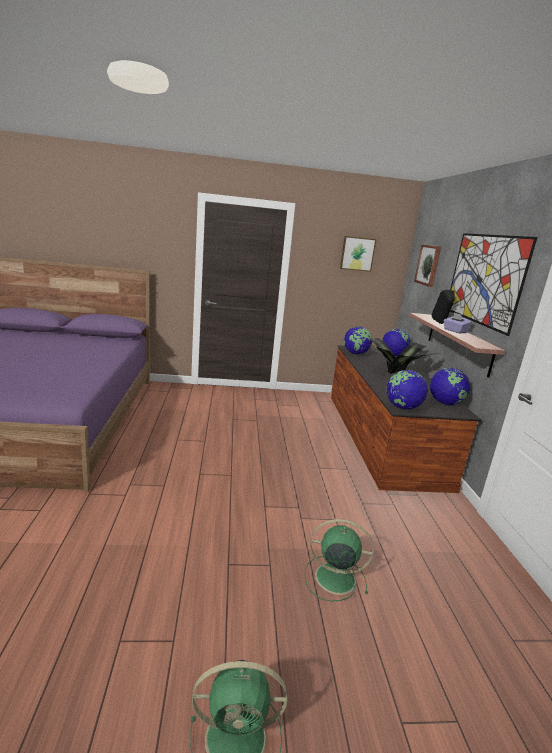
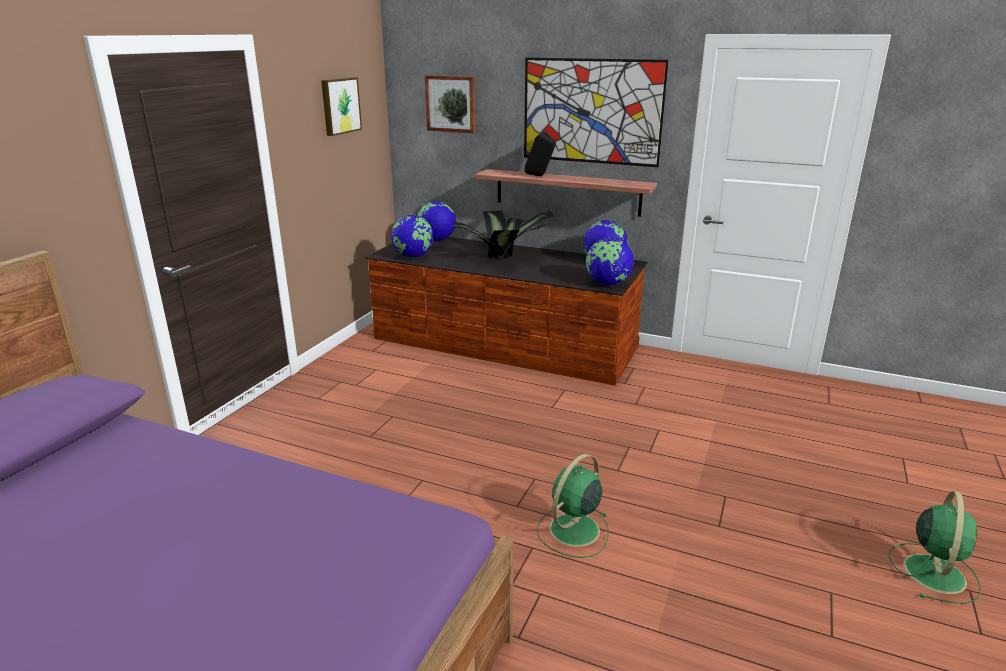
camera: 60 degrees left, 5 degrees up
(333, 578) = (750, 462): green fan -> green fan (573, 531)
(455, 331) = (577, 179): purple tissue box -> none

